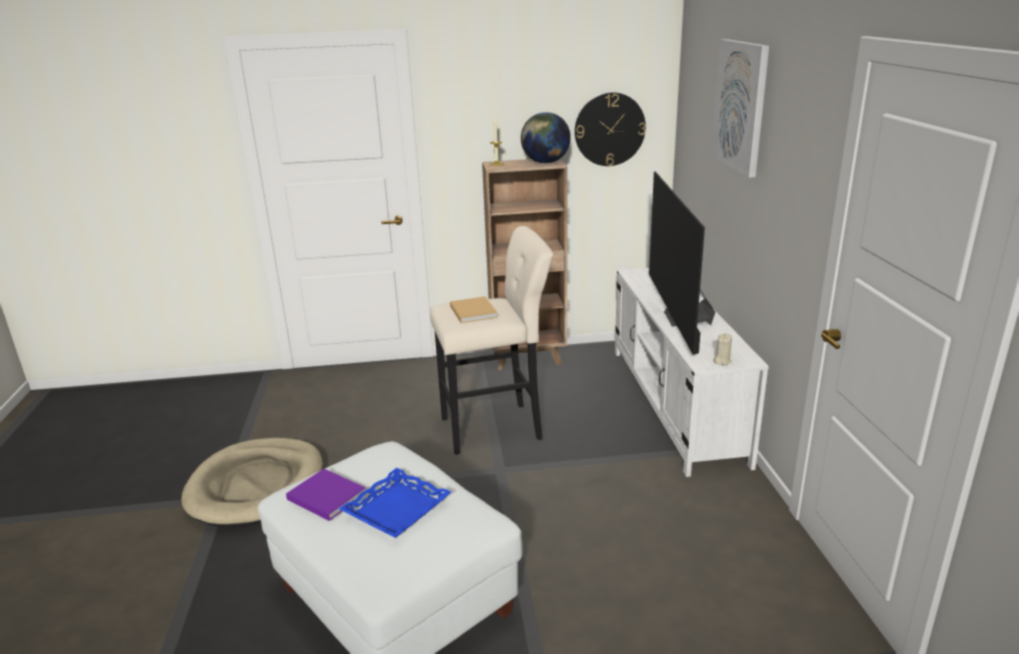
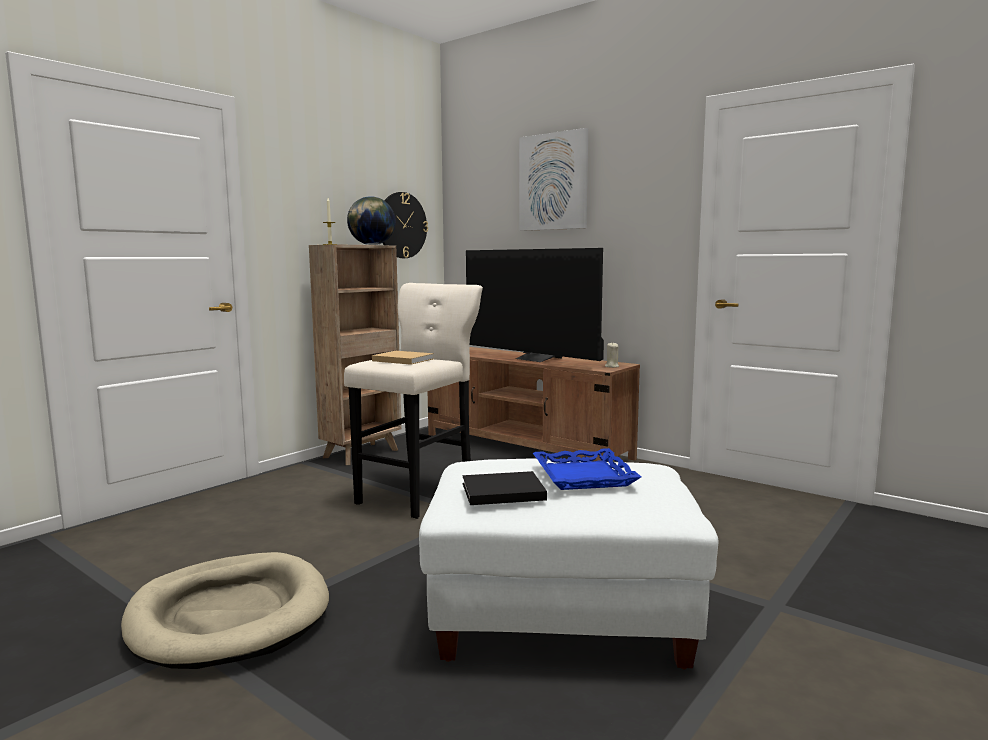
camera: 45 degrees left, 15 degrees down
(325, 495) = (500, 492): purple book -> black book
(675, 403) = (526, 446): white tv stand -> brown tv stand

